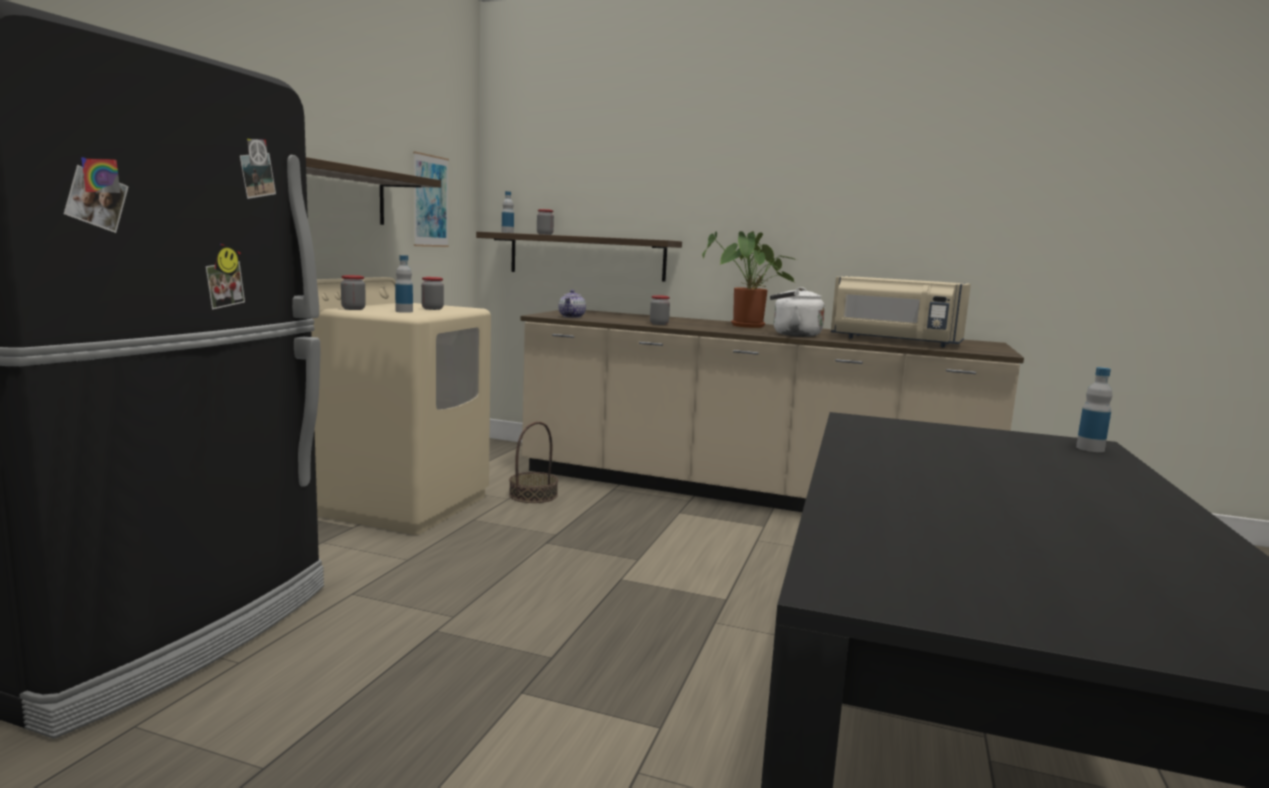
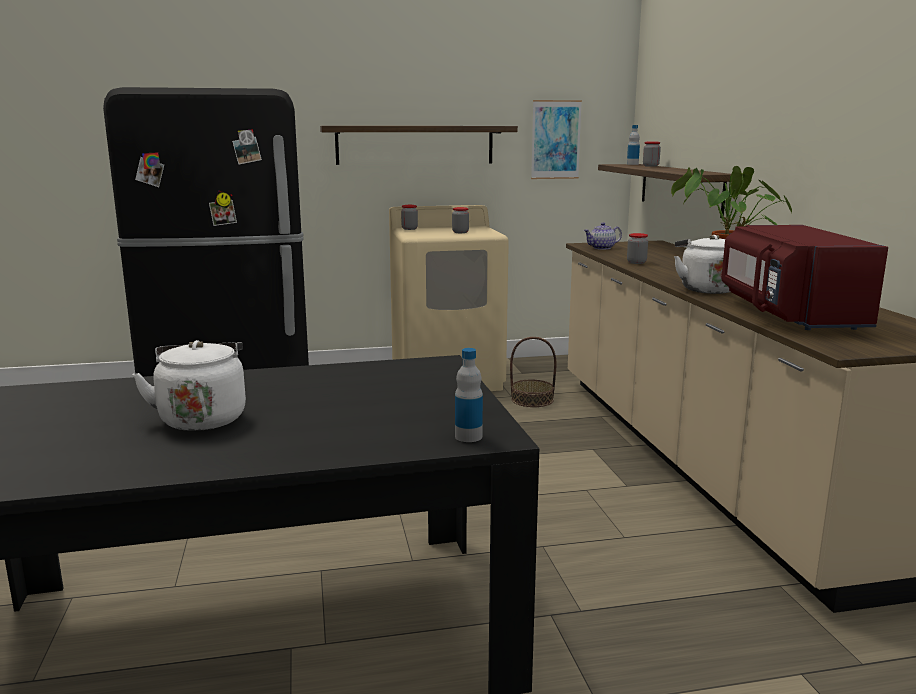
camera: 60 degrees right, 5 degrees up
(404, 311) = (426, 233): bottle -> none
(894, 341) = (788, 314): beige microwave -> red microwave
(1019, 506) = (202, 418): none -> white kettle

